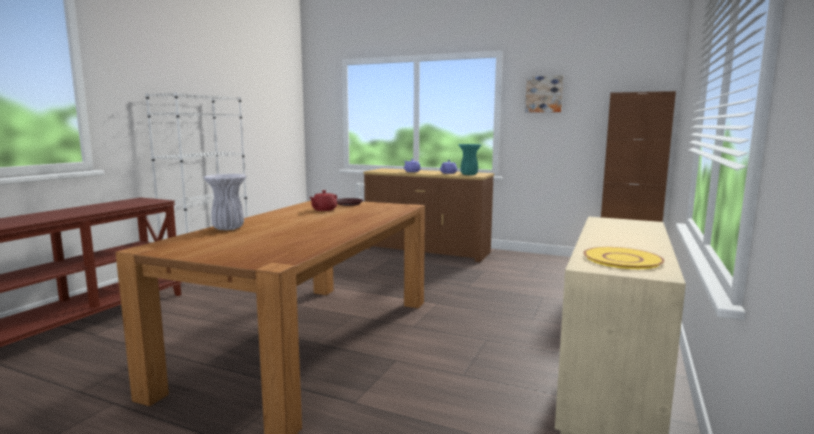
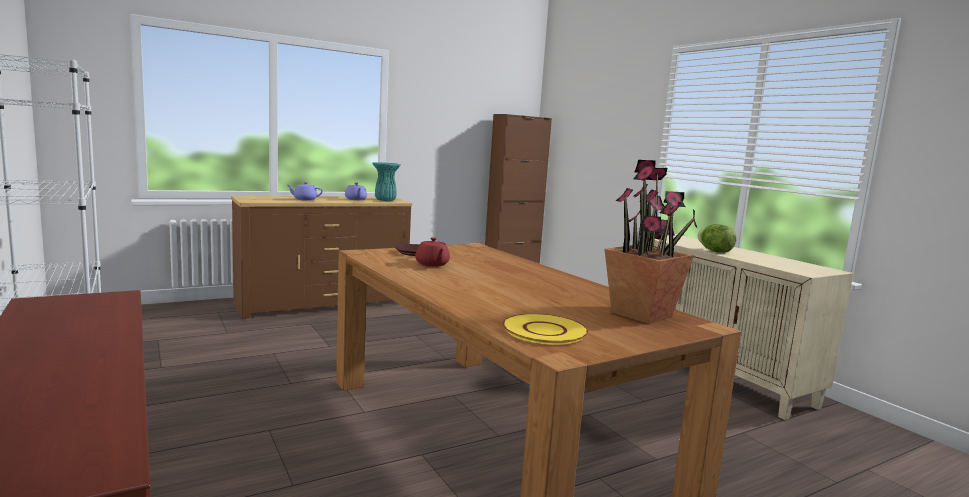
camera: 55 degrees left, 0 degrees up
(229, 228) = (482, 308): white vase -> none
(279, 250) = (642, 314): none -> potted plant
(544, 94) = (432, 107): picture -> none
(597, 236) = (715, 251): none -> lettuce
(622, 259) = (791, 265): yellow plate -> yellow plate (545, 331)

